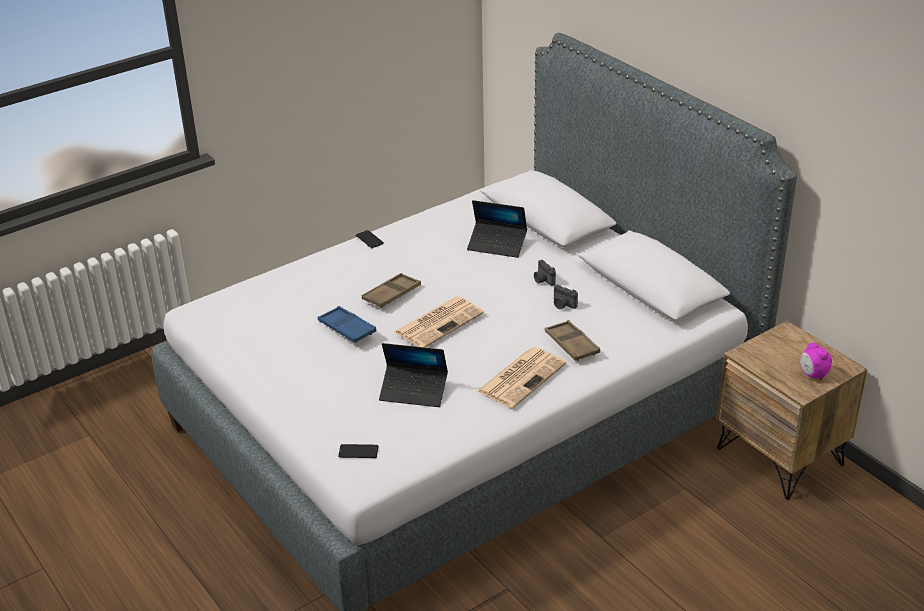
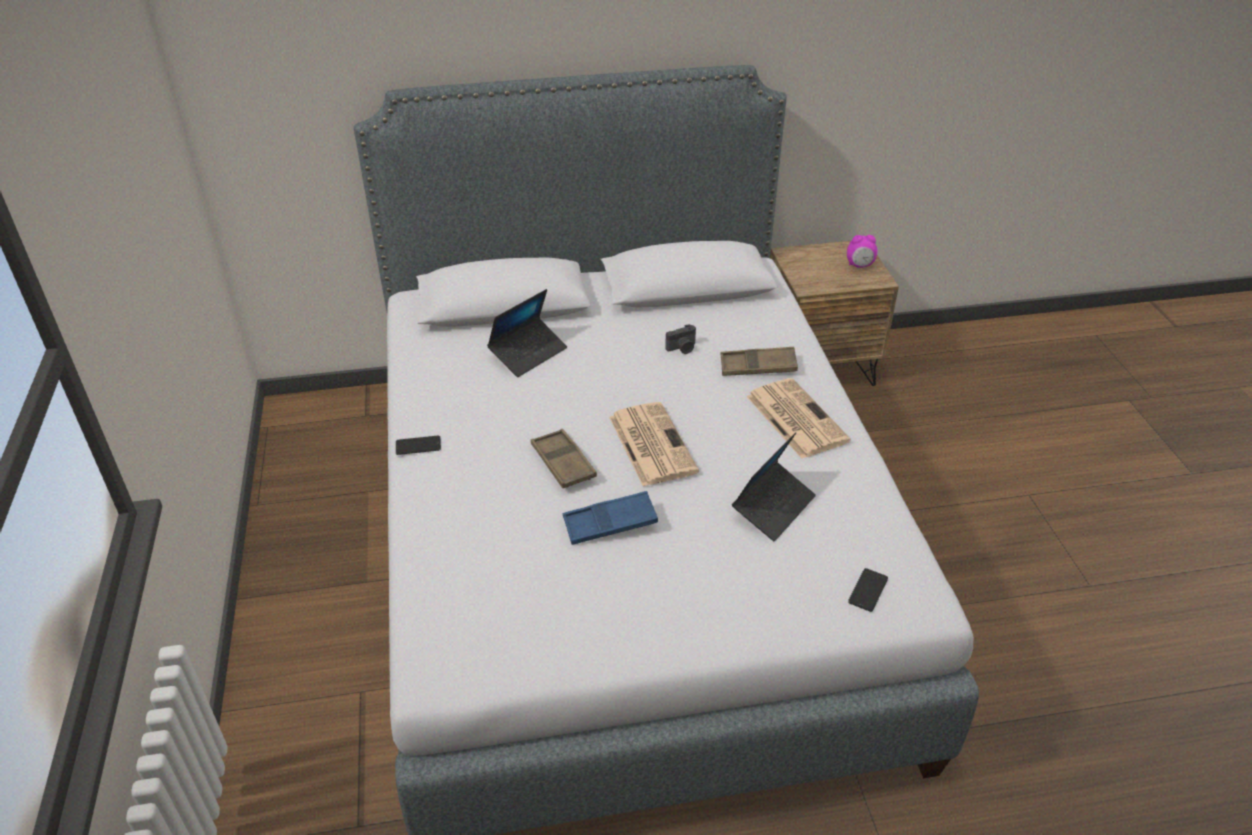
camera: 65 degrees left, 5 degrees up
(543, 280) = (625, 346): camera -> none

